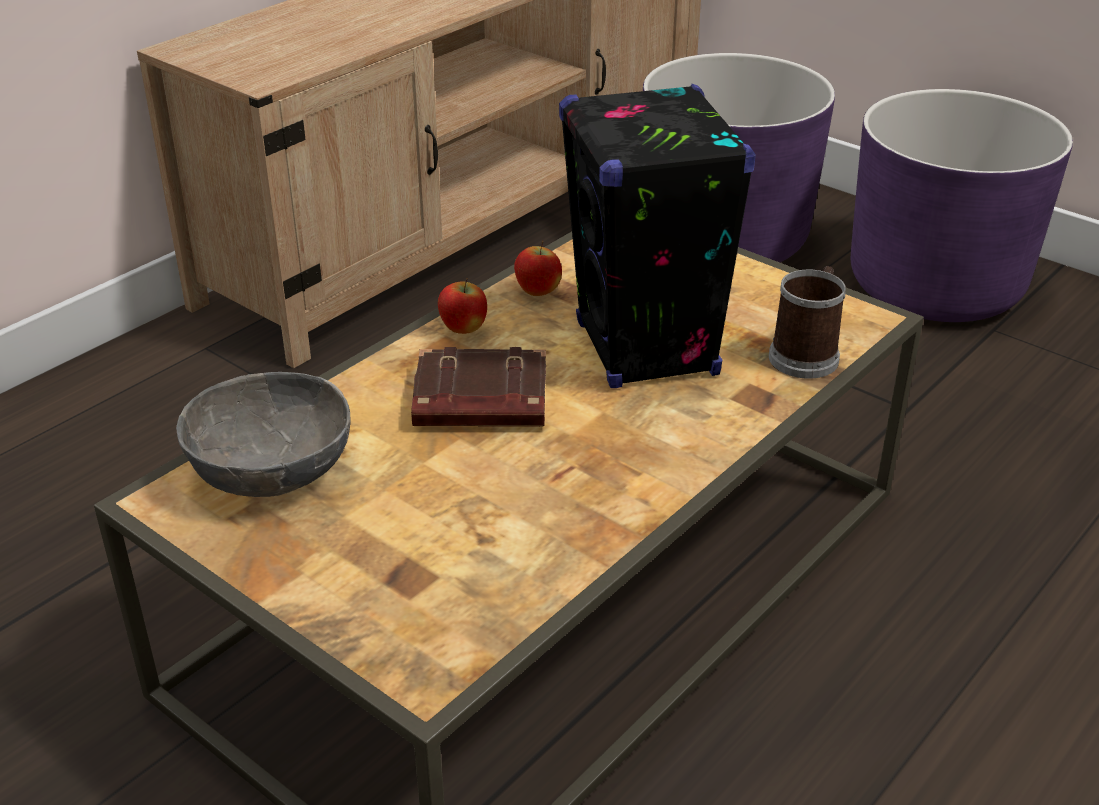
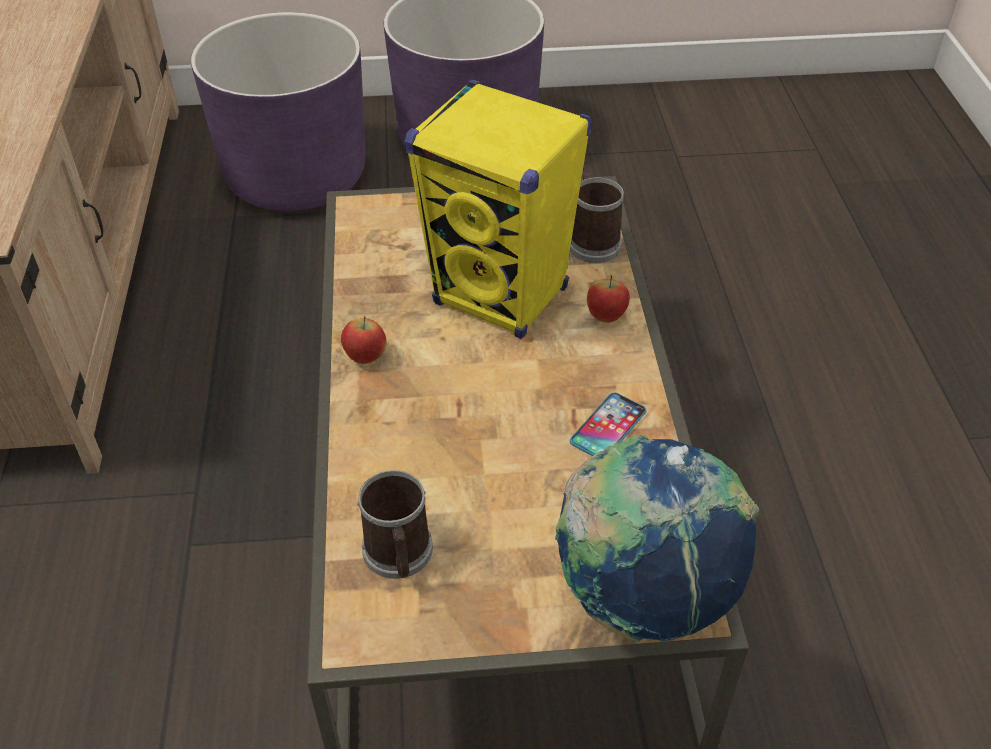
camera: 45 degrees left, 10 degrees up
(273, 472) = (399, 556): grey bowl -> mug
(404, 633) = (643, 594): none -> globe
(479, 401) = (454, 404): brown book -> none
(538, 292) = (373, 296): apple -> apple (606, 317)
(581, 498) = (608, 427): none -> phone
(647, 350) = (501, 297): black speaker -> yellow speaker

